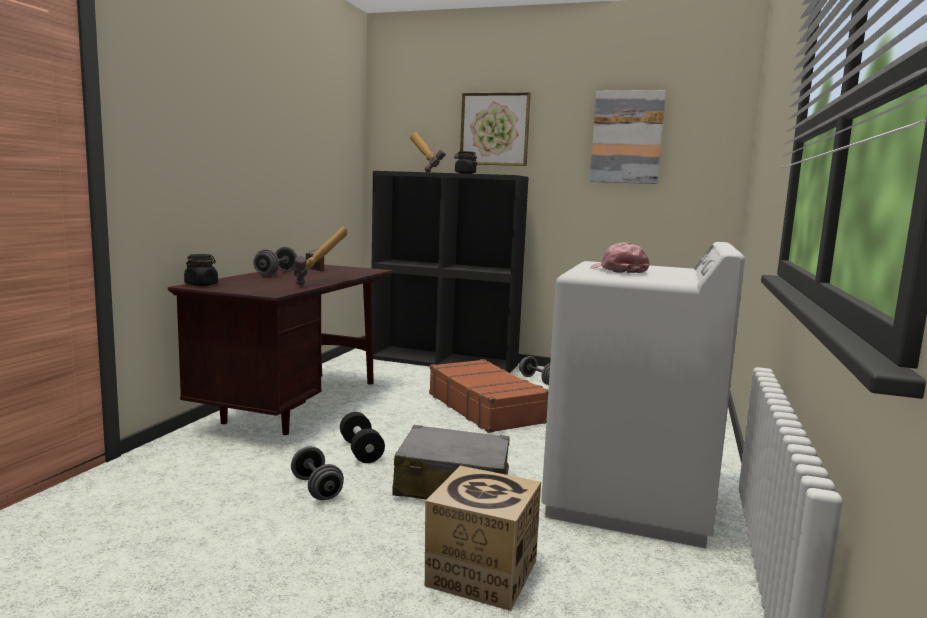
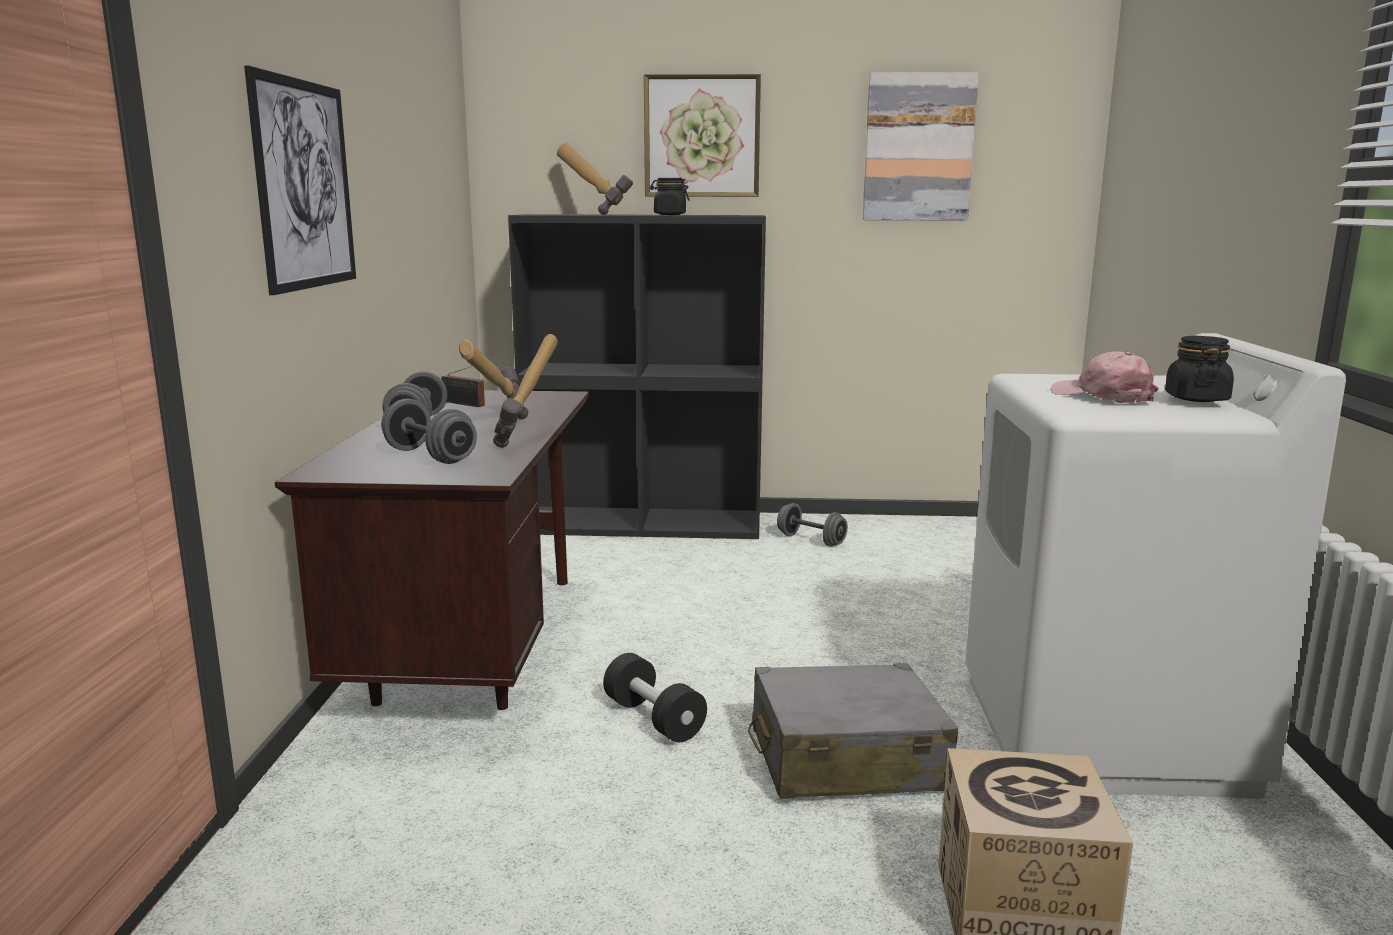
camera: 15 degrees left, 5 degrees up
(201, 284) = (329, 468): black jar -> black jar (1196, 398)
(217, 138) = (305, 185): none -> picture
(313, 277) = (493, 425): none -> hammer
(316, 488) = (643, 809): grey dumbbell -> grey dumbbell (430, 456)
(486, 408) = (777, 603): brown suitcase -> none

